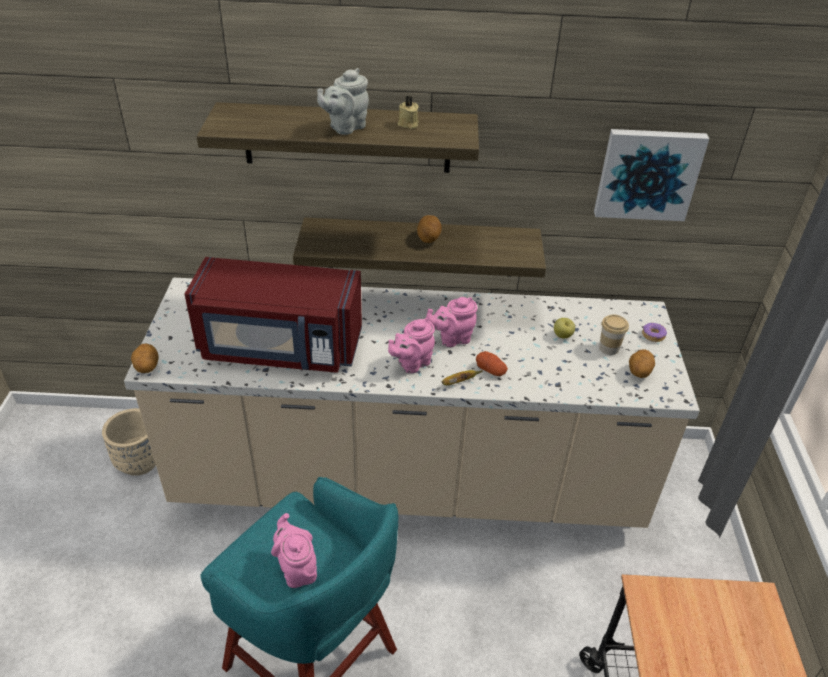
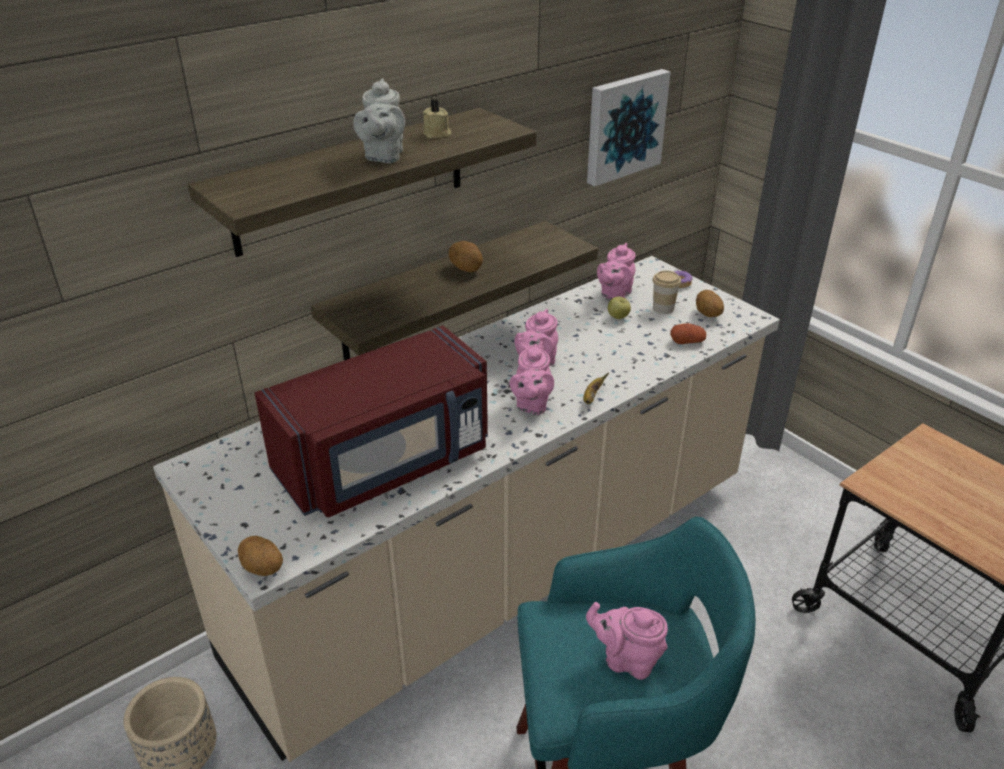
camera: 40 degrees left, 5 degrees down
(490, 370) = (603, 373): potato -> potato (687, 341)
(585, 317) = (614, 294): none -> pink teapot

